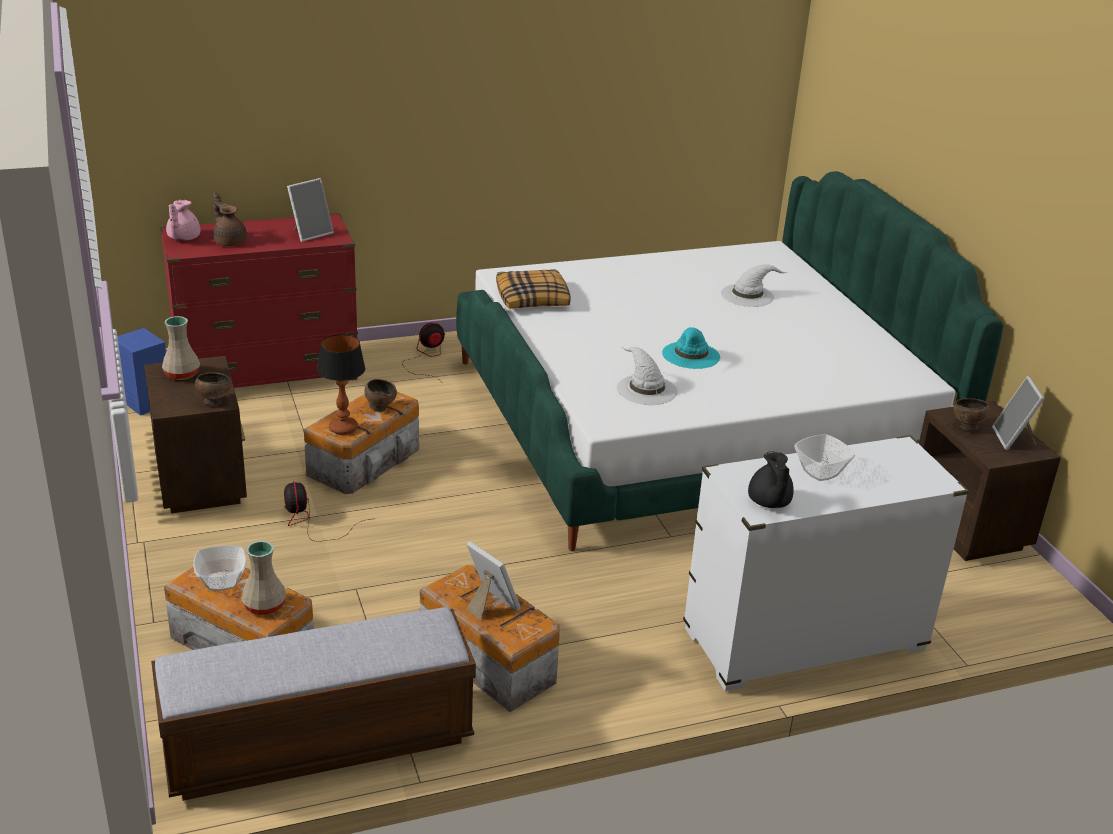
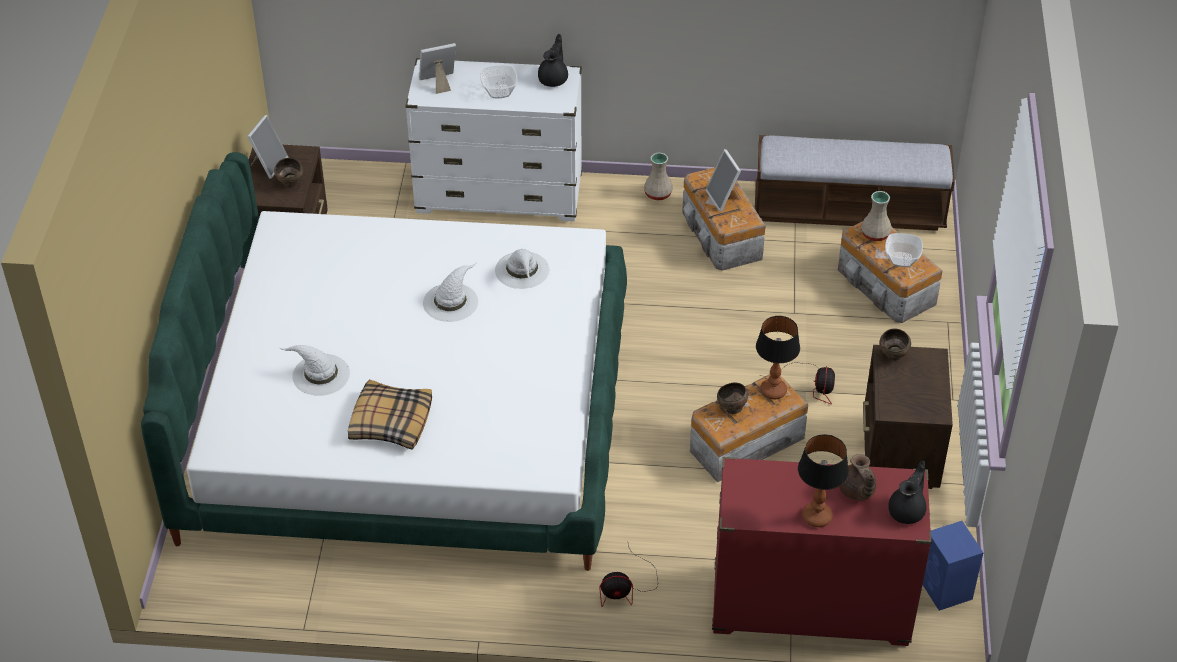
camera: 155 degrees left, 15 degrees up
(182, 238) = (907, 511): pink teapot -> black teapot
(182, 374) = (917, 401): beige vase -> beige vase (657, 194)
(261, 226) = (816, 517): none -> table lamp
(310, 233) = (765, 488): picture frame -> picture frame (438, 83)
(533, 299) = (545, 421): pillow -> pillow (390, 422)
(691, 355) = (451, 301): turquoise hat -> white hat

